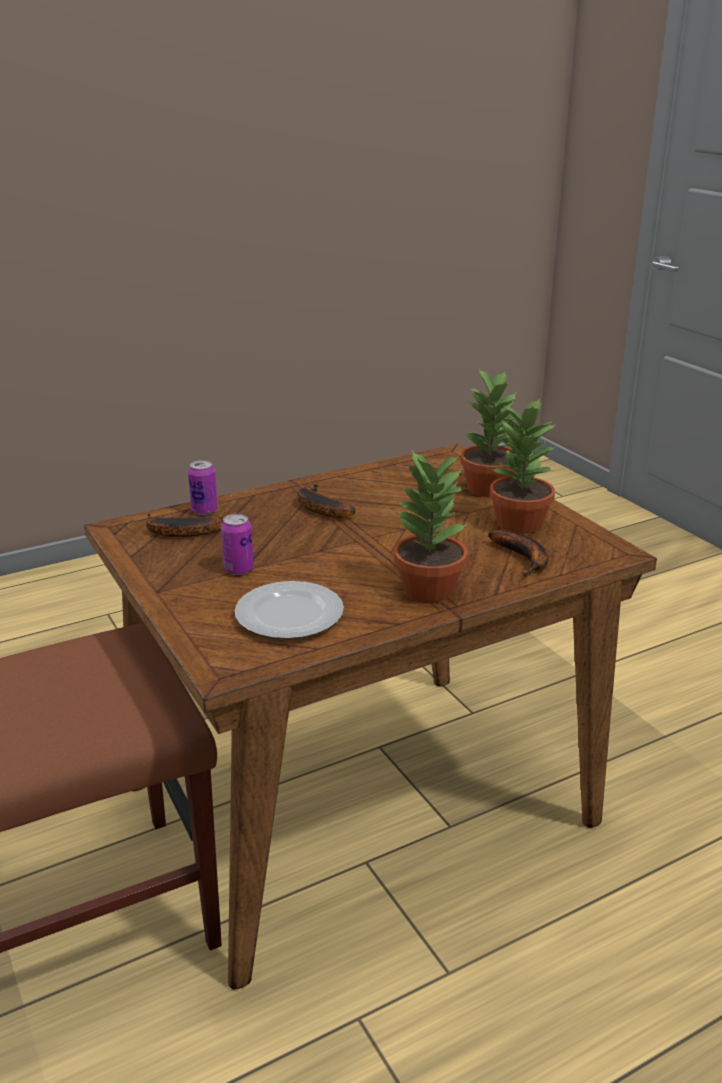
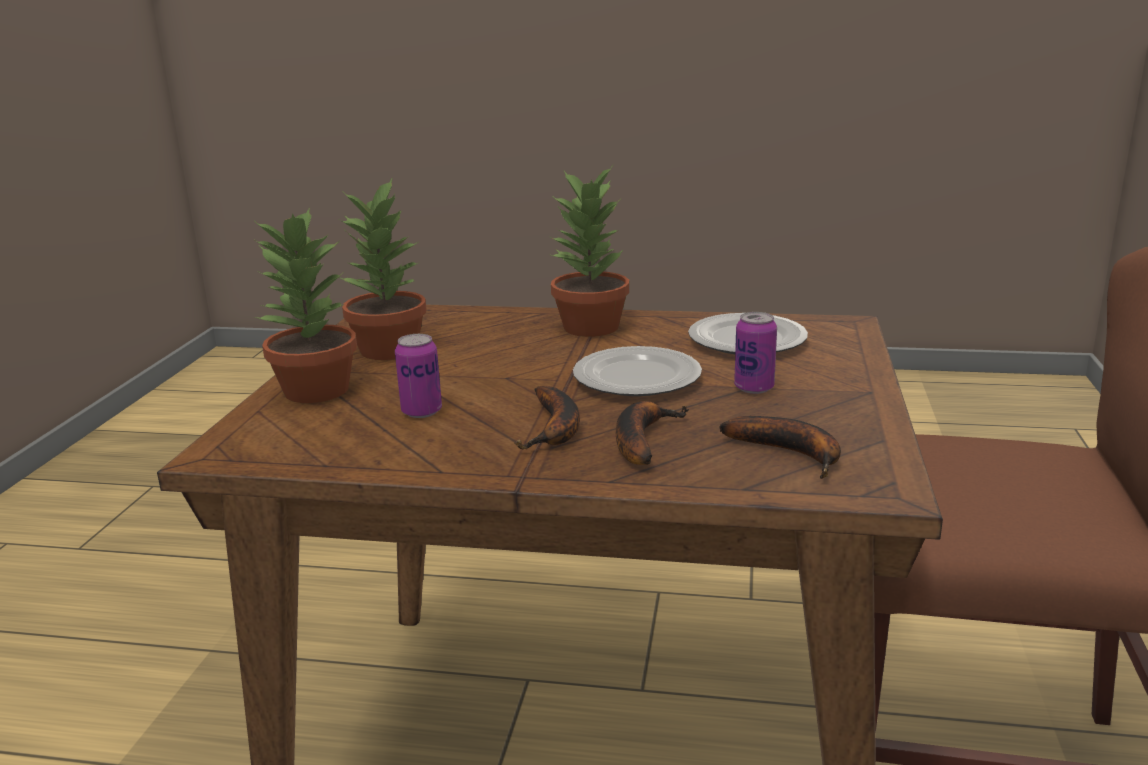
camera: 140 degrees left, 5 degrees down
(204, 510) = (719, 476): can -> can (421, 411)
(323, 552) = (636, 379): none -> plate
(524, 559) = (462, 325): banana -> banana (641, 439)

